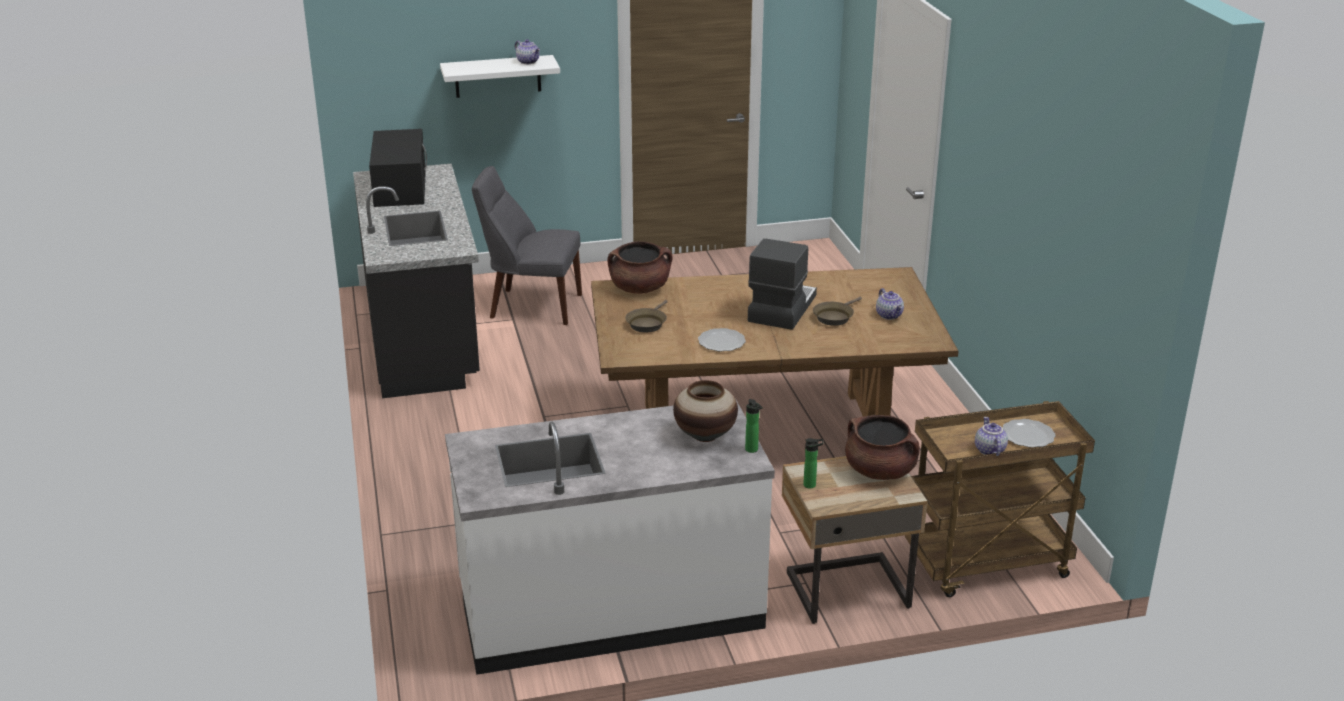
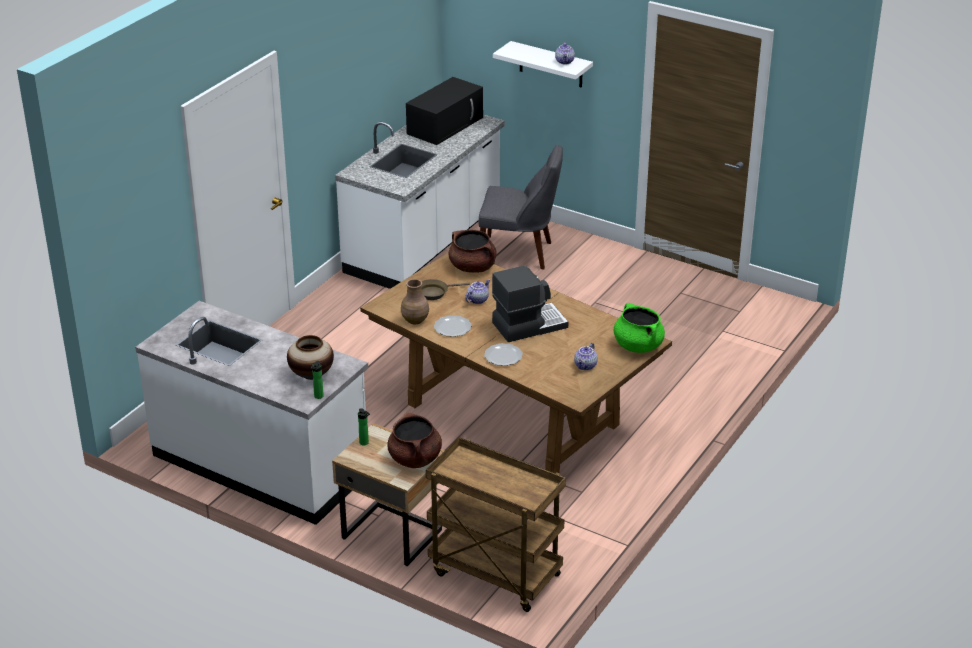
camera: 45 degrees right, 5 degrees up
(423, 337) = (424, 243): black counter -> white counter
(531, 306) = (519, 253): grey chair -> grey chair turned 135 degrees clockwise
(676, 353) = (415, 320): none -> brown vase
(834, 317) = (550, 348): brown frying pan -> none
(895, 282) = (637, 346): none -> green cooking pot
(989, 450) = (474, 481): teapot -> teapot (477, 300)
(1028, 436) = (514, 488): plate -> plate (503, 356)

